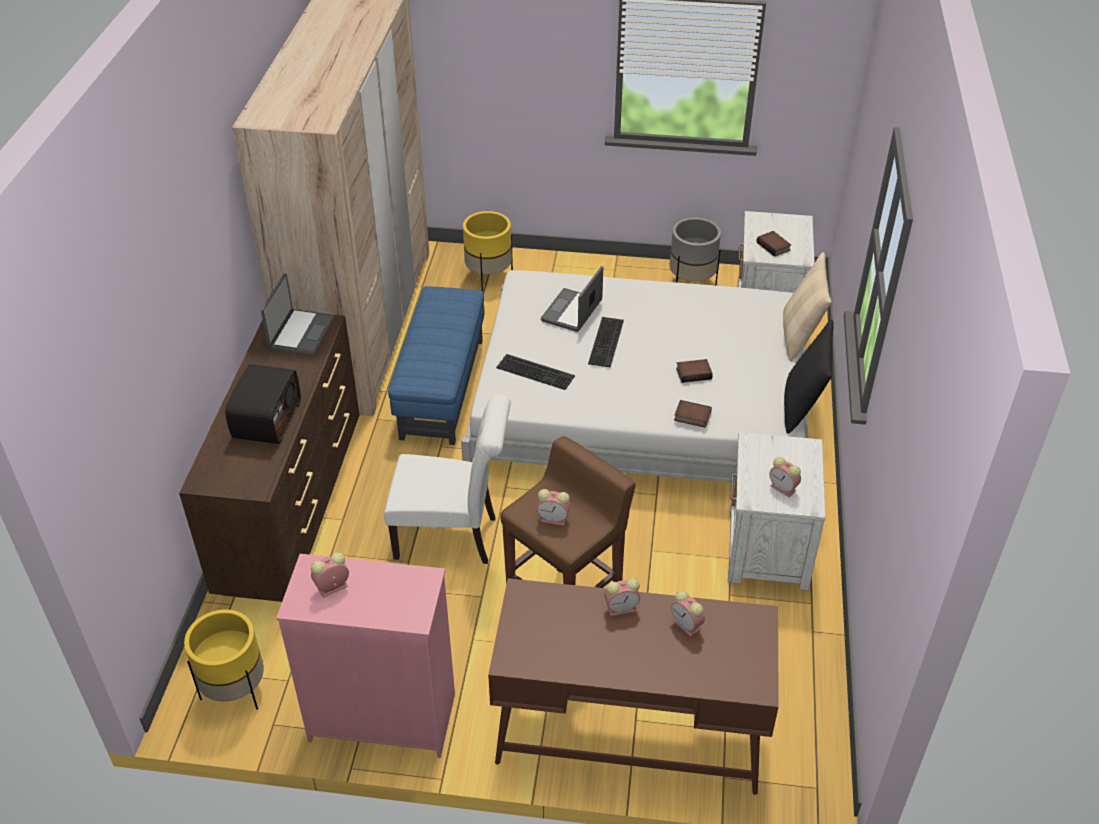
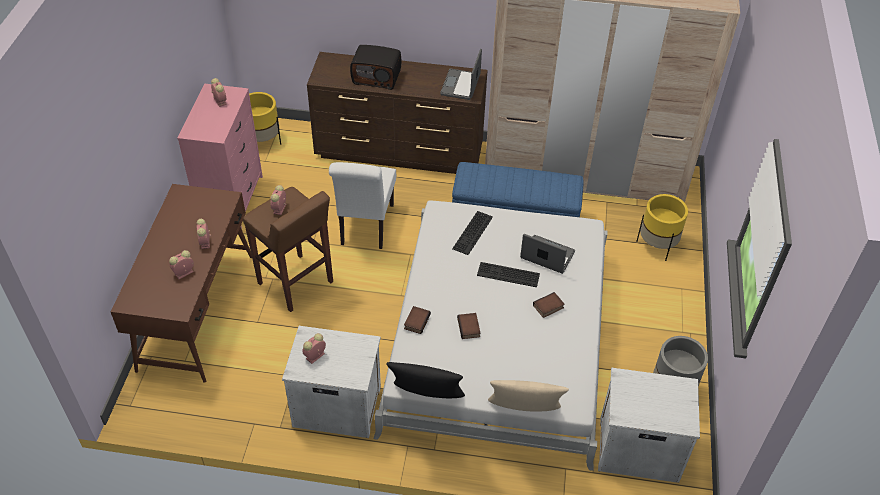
camera: 90 degrees right, 5 degrees up
(300, 333) = (461, 85): laptop -> laptop turned 90 degrees clockwise
(774, 246) = (638, 395): book -> book (548, 307)

